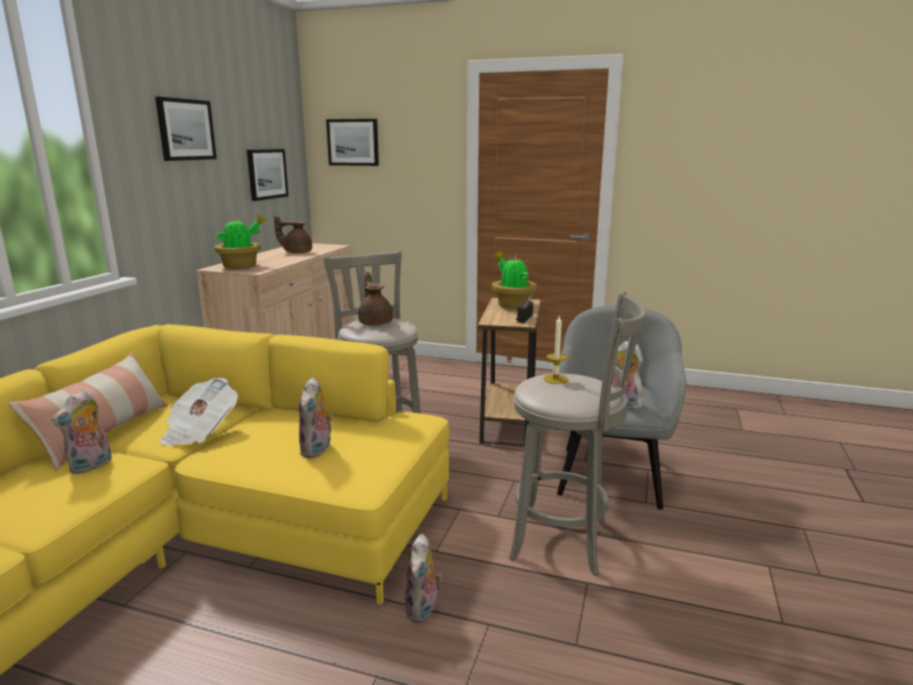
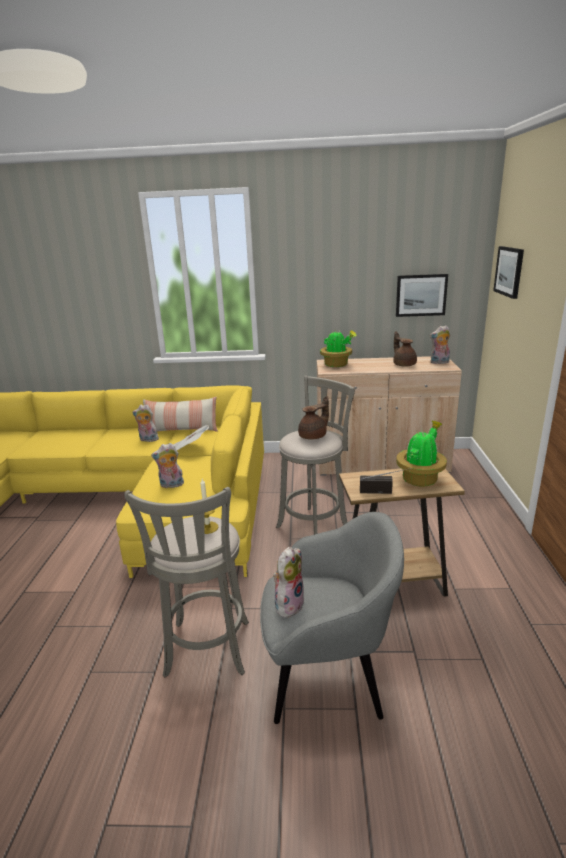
camera: 75 degrees right, 5 degrees up
(185, 129) = (331, 263): picture -> none
(423, 609) = (124, 595): plush toy -> plush toy (439, 362)

